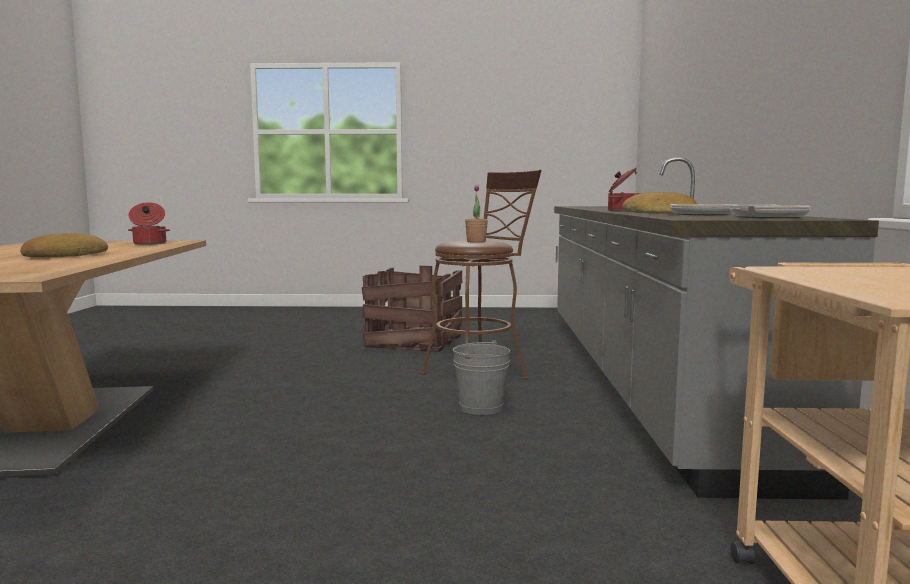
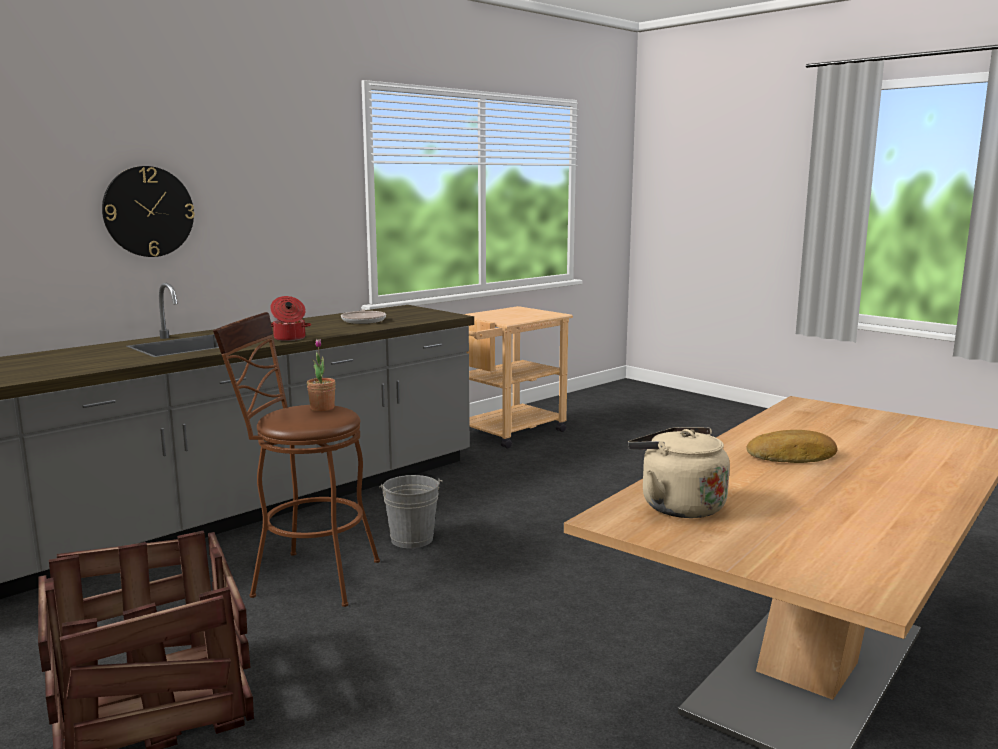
camera: 135 degrees left, 5 degrees up
(149, 244) = (677, 506): cooking pot -> beige kettle
(660, 213) = (333, 328): bread -> none
(742, 92) = (148, 211): none -> wall clock
(765, 217) = (404, 312): frying pan -> none

